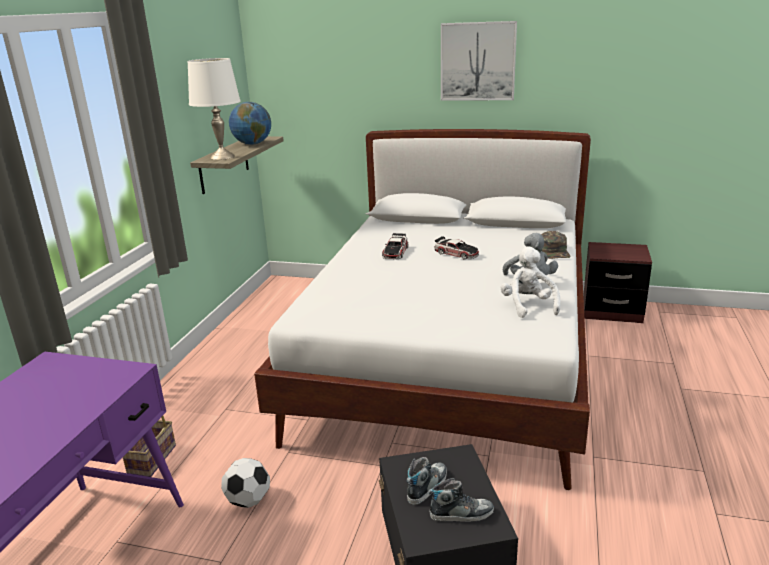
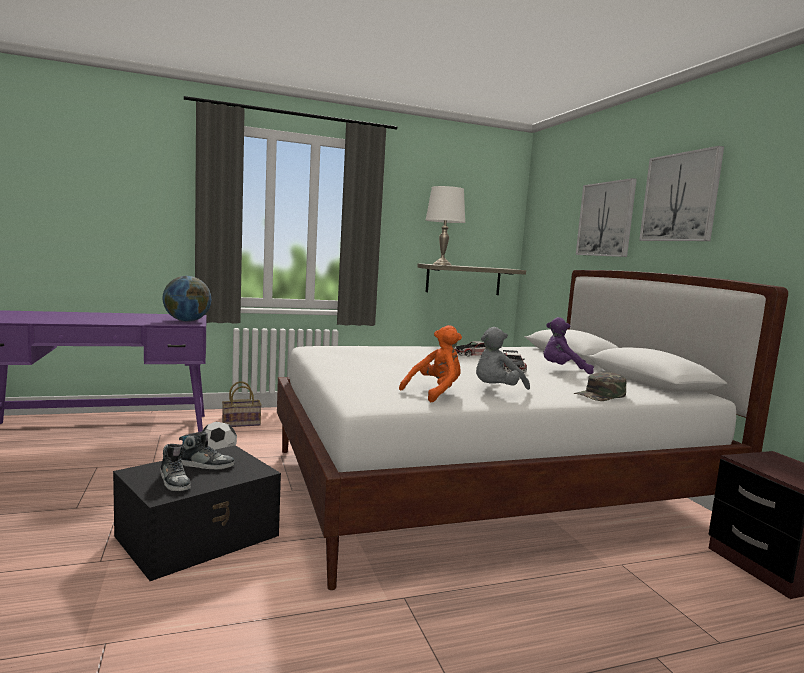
camera: 55 degrees right, 15 degrees down
(252, 144) = (488, 267): globe -> globe (187, 321)
(388, 78) = (606, 219): none -> picture
(473, 239) = (563, 371): none -> purple plush toy
(528, 306) = (435, 393): white plush toy -> orange plush toy

